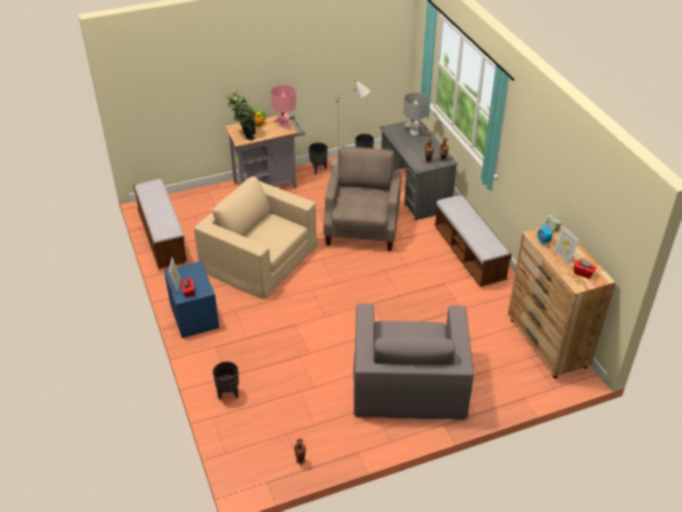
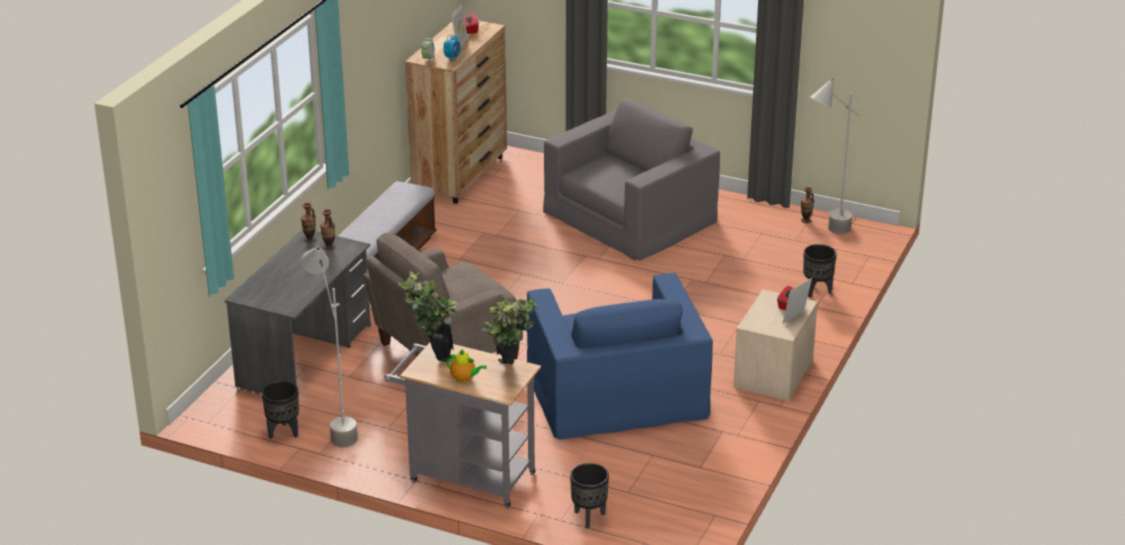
camera: 135 degrees left, 10 degrees down
(162, 237) = (709, 487): bench -> none
(194, 315) = (773, 374): blue nightstand -> beige nightstand
(259, 257) = (616, 391): beige armchair -> blue armchair
(273, 455) = (826, 234): none -> grey floor lamp
(285, 125) = (430, 356): pink table lamp -> potted plant
(318, 169) = (364, 457): black planter -> black planter (588, 517)
(413, 132) = (271, 286): grey table lamp -> none

